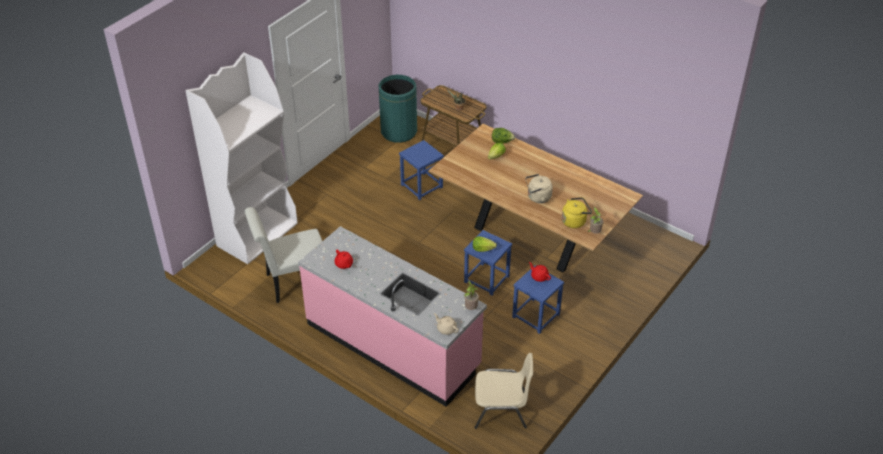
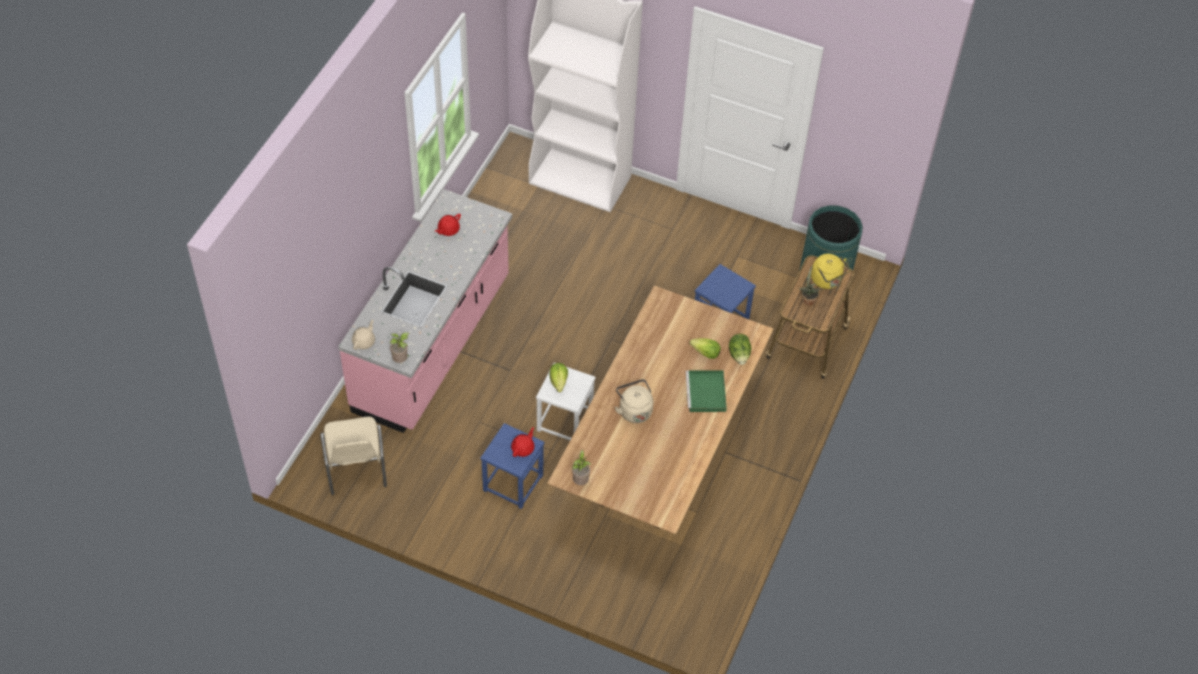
camera: 75 degrees right, 10 degrees up
(293, 283) = (509, 231): white chair -> none
(486, 279) = (564, 421): blue stool -> white stool
(530, 162) = (706, 393): none -> green tray
(575, 221) = (598, 457): yellow kettle -> yellow kettle (827, 281)

